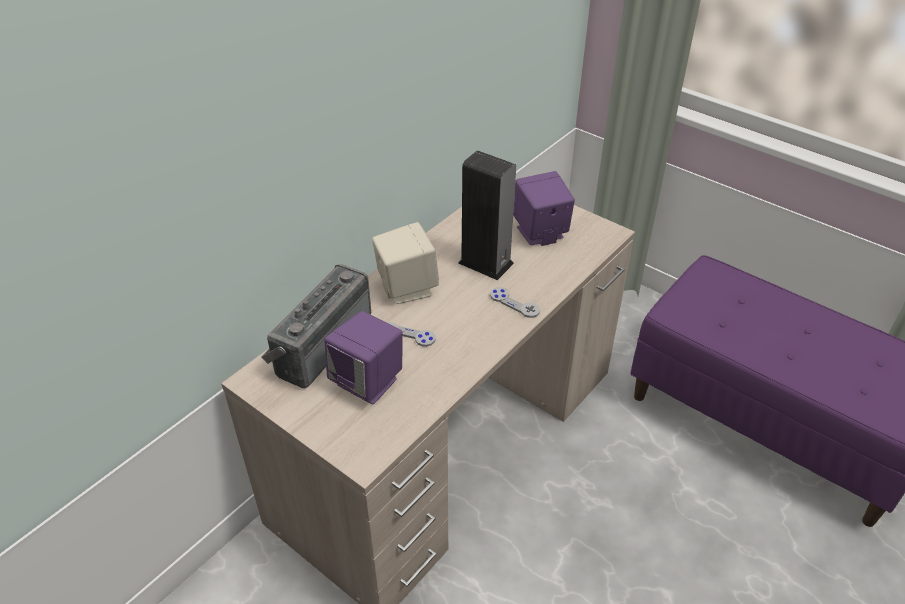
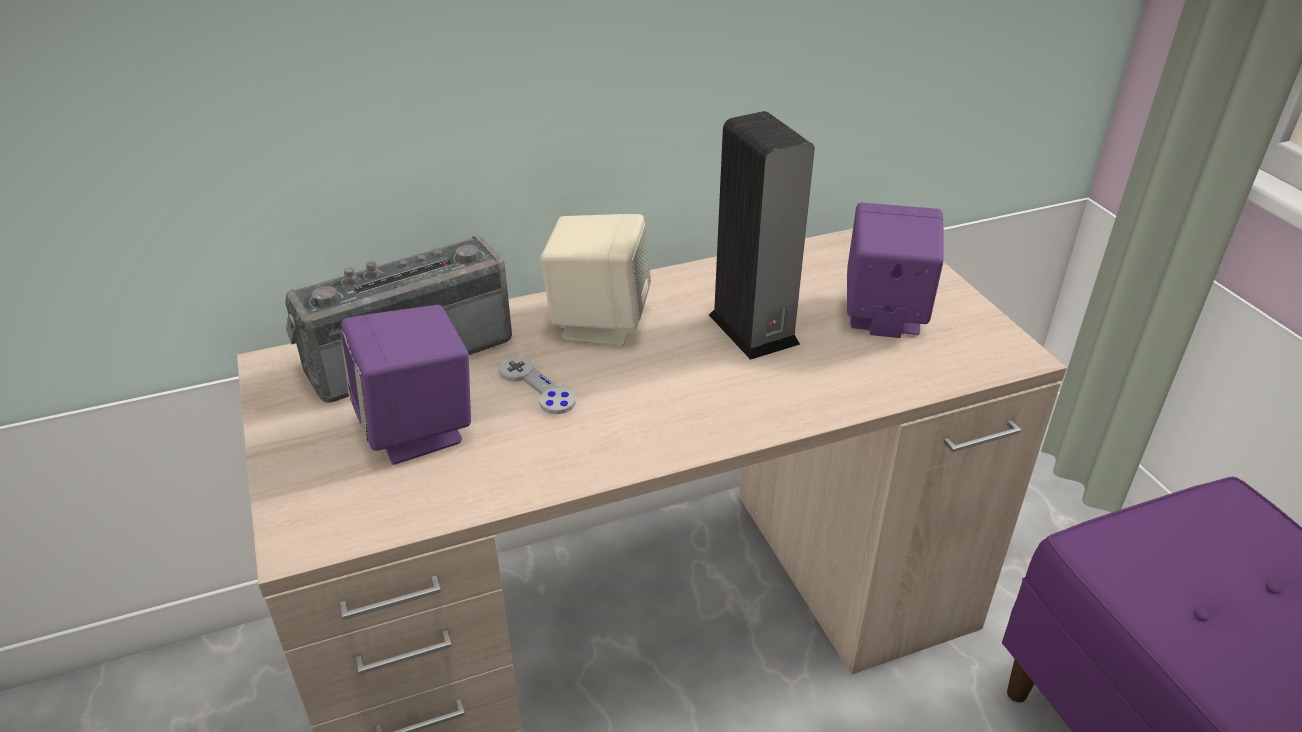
camera: 30 degrees right, 5 degrees down
(514, 303) = (748, 403): grey game controller -> none

